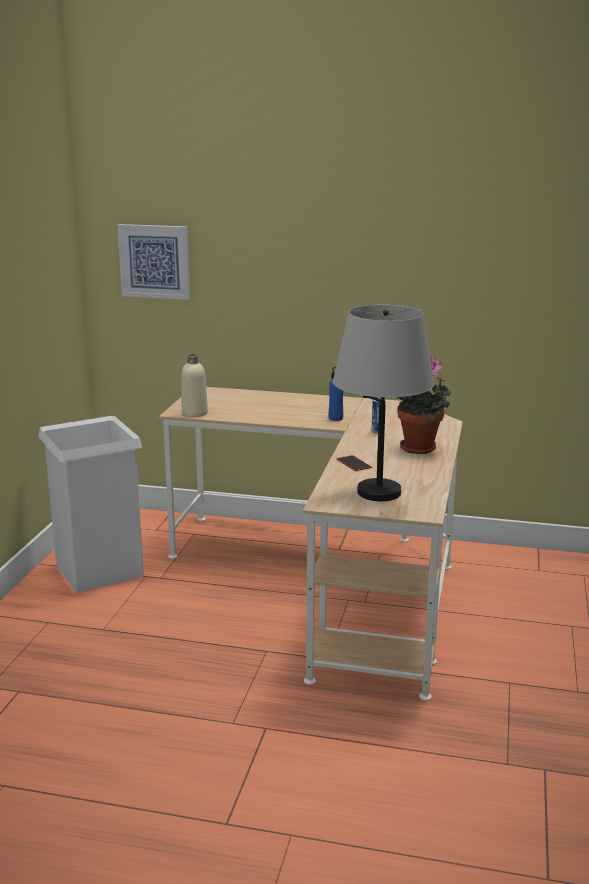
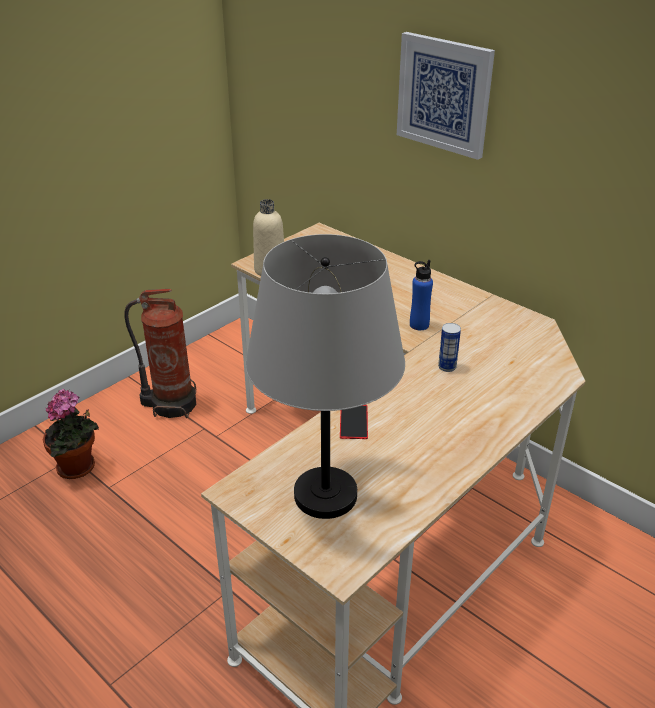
camera: 30 degrees right, 15 degrees up
(100, 569) = (172, 404): white trash can -> fire extinguisher
(155, 261) = (289, 62): picture -> picture (444, 94)
(421, 448) = (473, 420): potted plant -> potted plant (79, 468)

